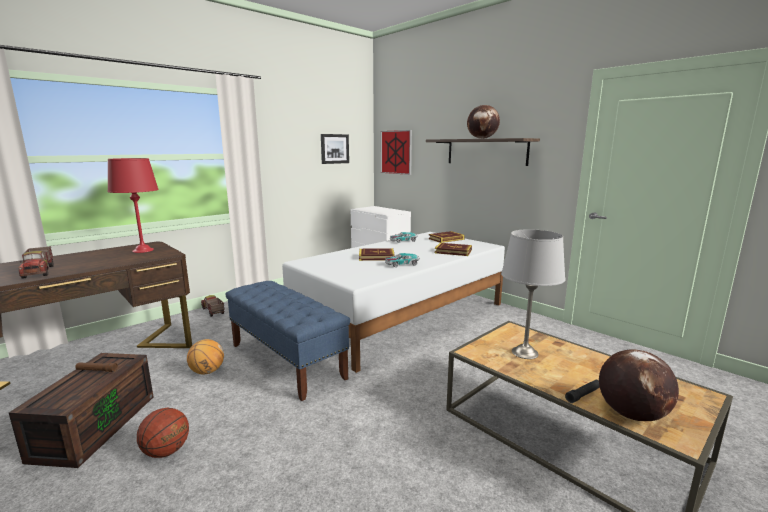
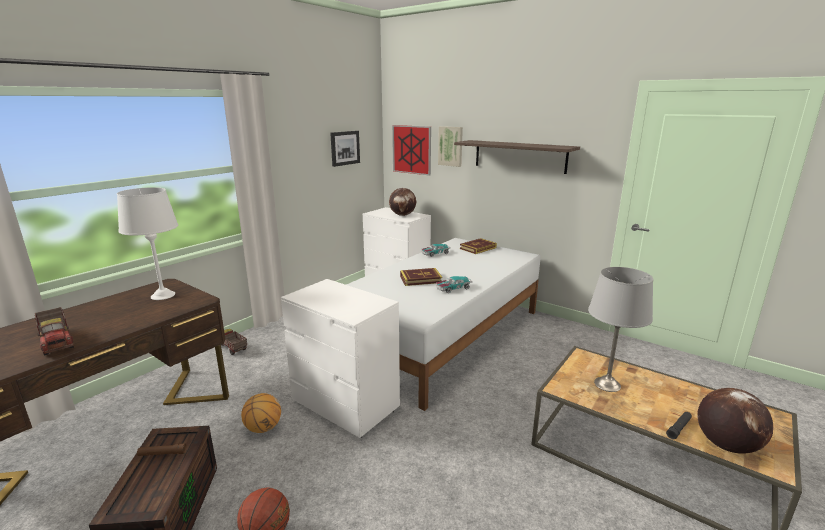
camera: 10 degrees left, 5 degrees up
(143, 250) = (163, 295): red table lamp -> white table lamp
(287, 361) = (345, 404): blue bench -> white dresser
(428, 146) = (451, 146): none -> picture
(453, 251) = (495, 266): book -> none
(482, 138) = (518, 144): globe -> globe (403, 215)

